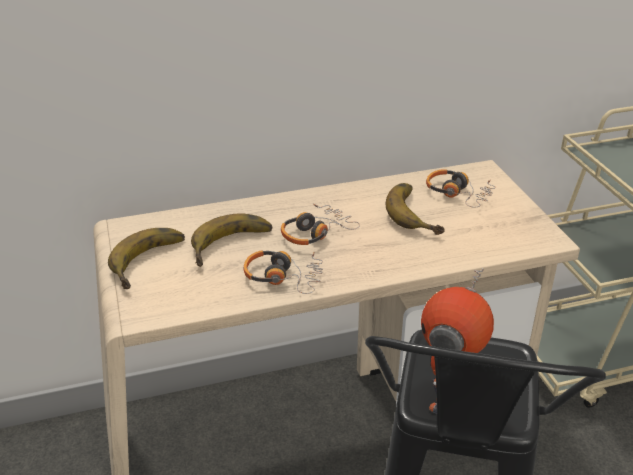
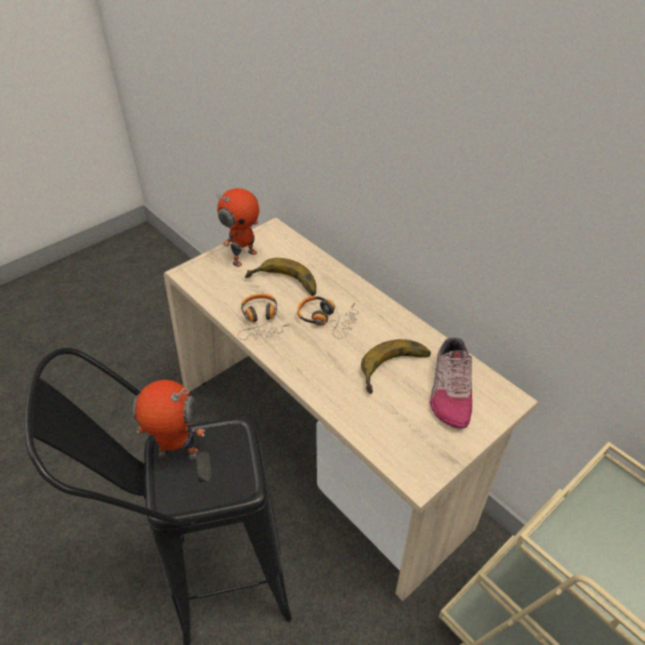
camera: 65 degrees right, 10 degrees up
(152, 262) = (243, 257): banana -> toy robot
(458, 193) = (450, 390): headphones -> shoe

